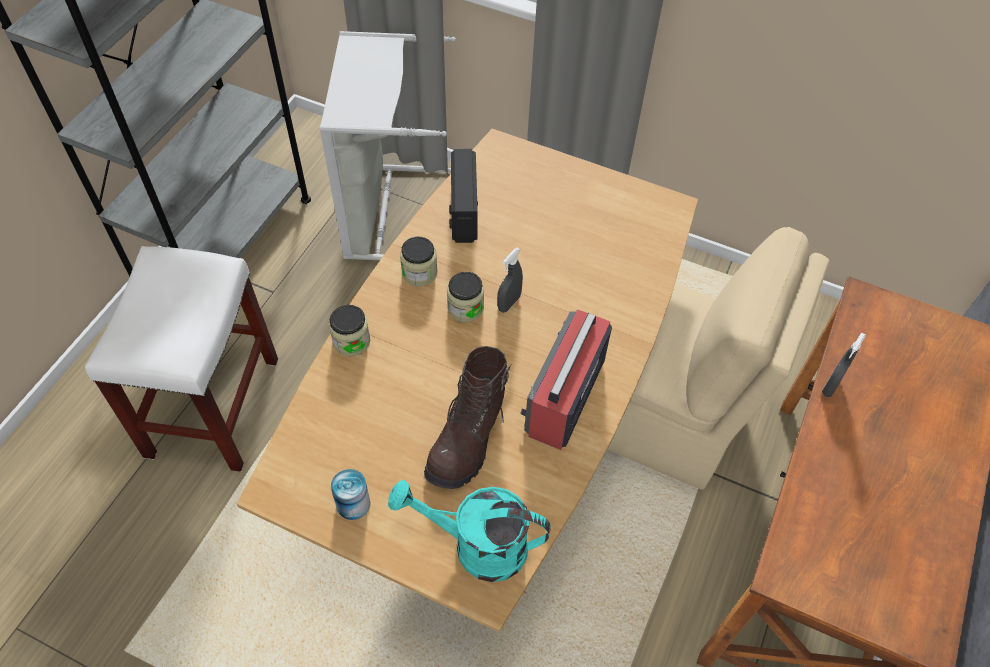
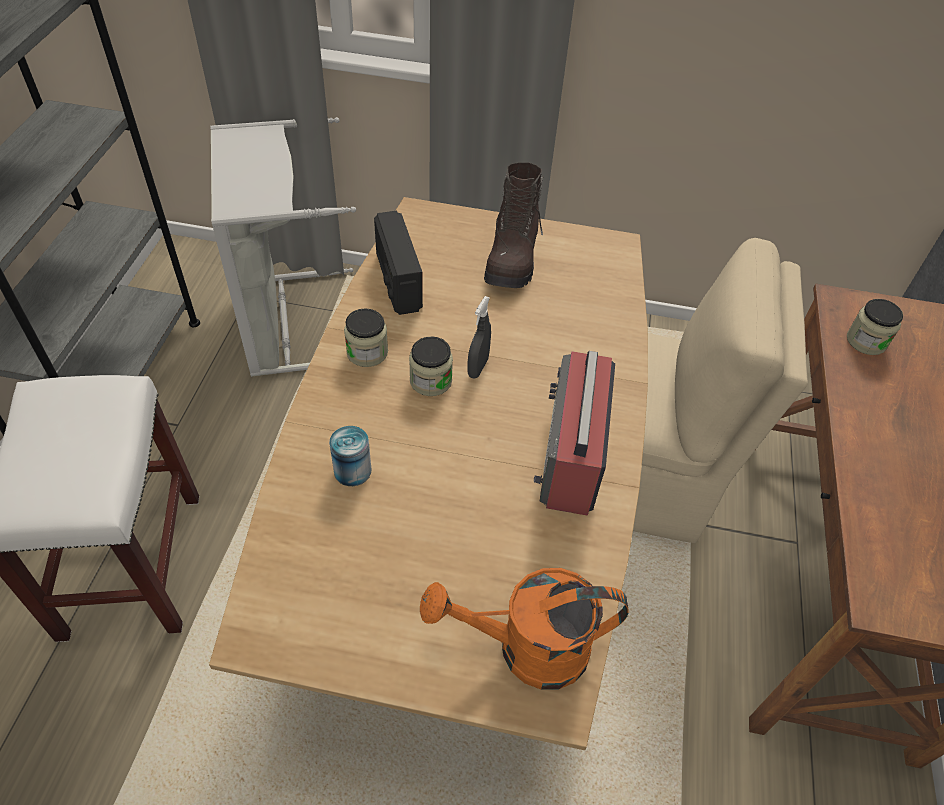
camera: 15 degrees left, 5 degrees down
(351, 341) = (307, 440): jar -> jar (866, 341)
(353, 504) = (361, 631): can -> can (352, 470)
(468, 438) = (478, 524): brown boot -> brown boot (513, 257)
(476, 546) = (527, 649): turquoise watering can -> orange watering can
(830, 386) = (843, 392): grey spray bottle -> none

